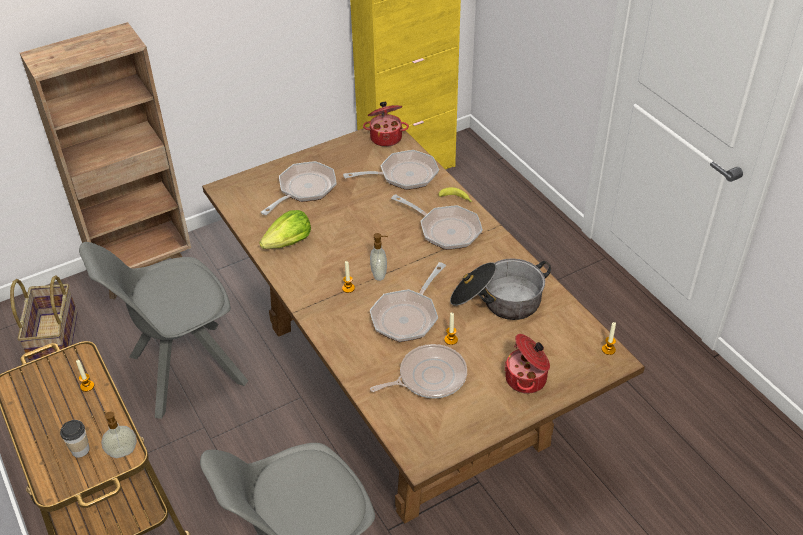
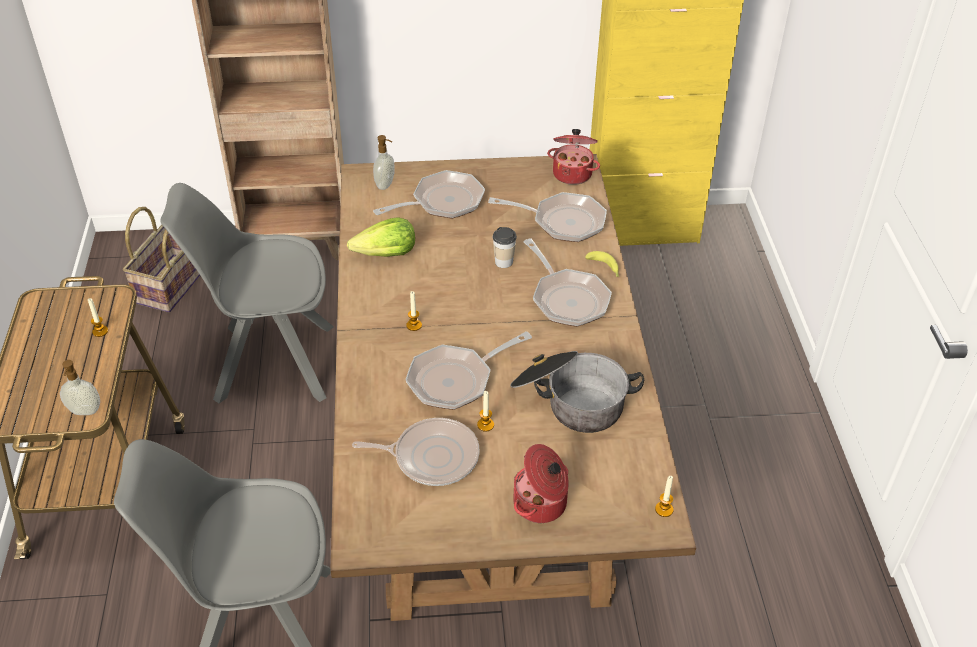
camera: 25 degrees right, 0 degrees up
(80, 450) = (50, 392): cup -> cup (504, 262)
(379, 274) = (458, 322): soap dispenser -> soap dispenser (385, 184)

